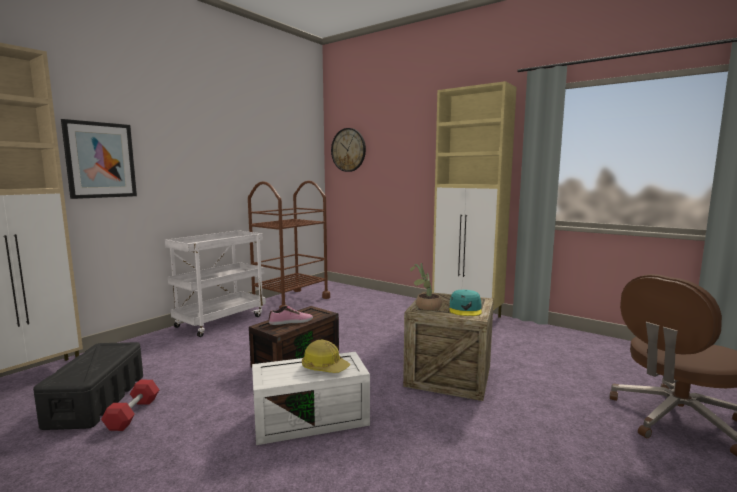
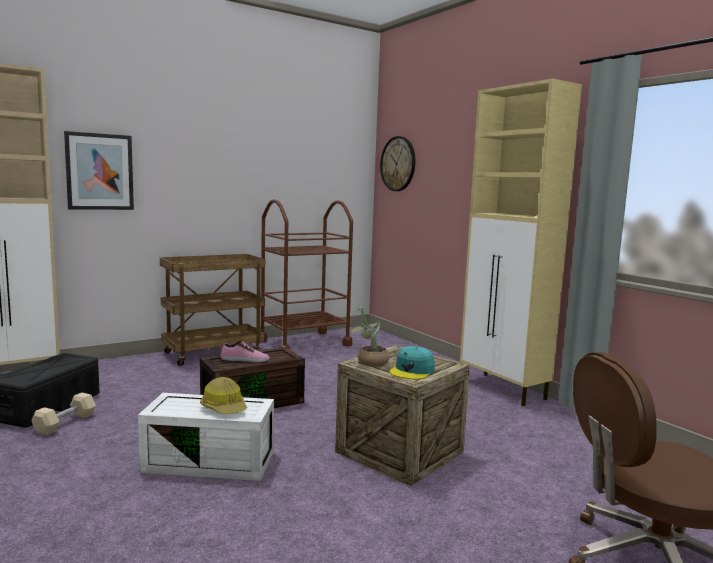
camera: 20 degrees right, 0 degrees up
(133, 414) = (65, 423): red dumbbell -> beige dumbbell
(221, 321) = (214, 353): white cart -> brown cart

